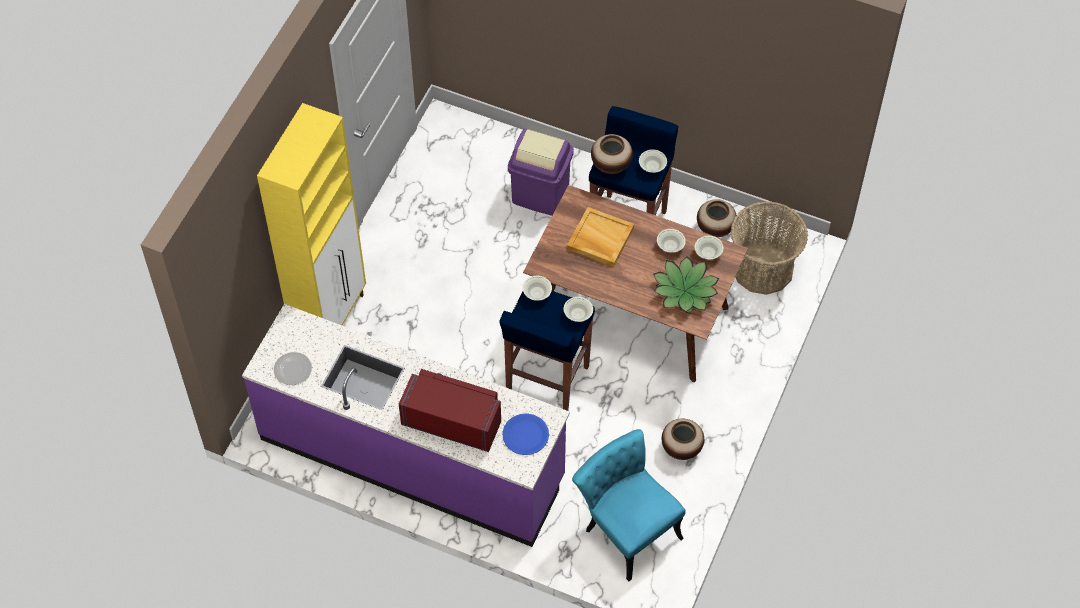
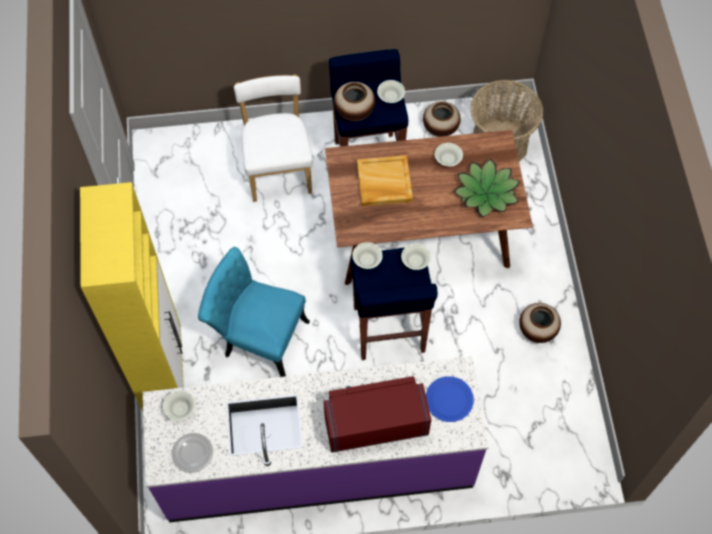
camera: 30 degrees left, 5 degrees up
(541, 193) = (278, 168): purple trash can -> white chair
(626, 527) = (538, 425): turquoise chair -> turquoise chair (258, 336)
(708, 253) = (483, 150): white bowl -> white bowl (181, 409)

